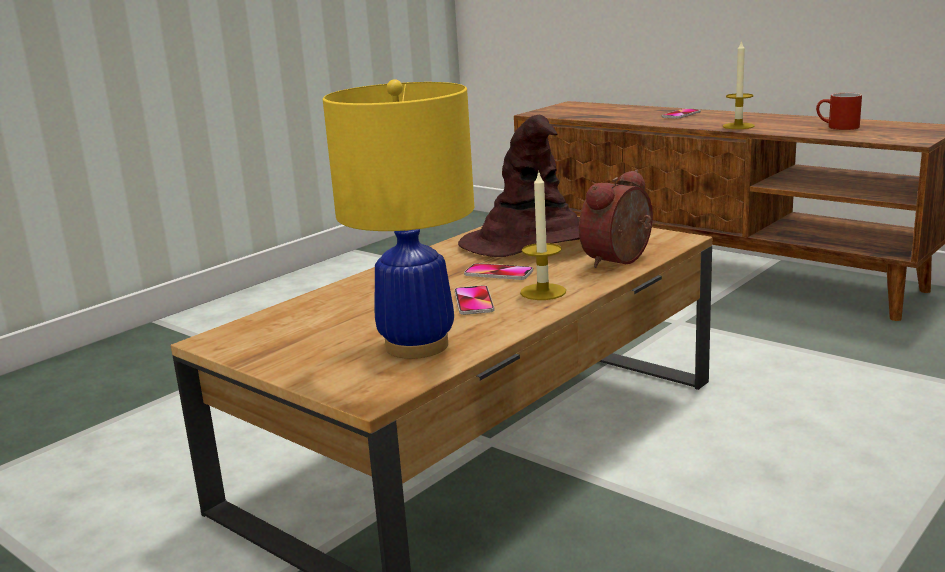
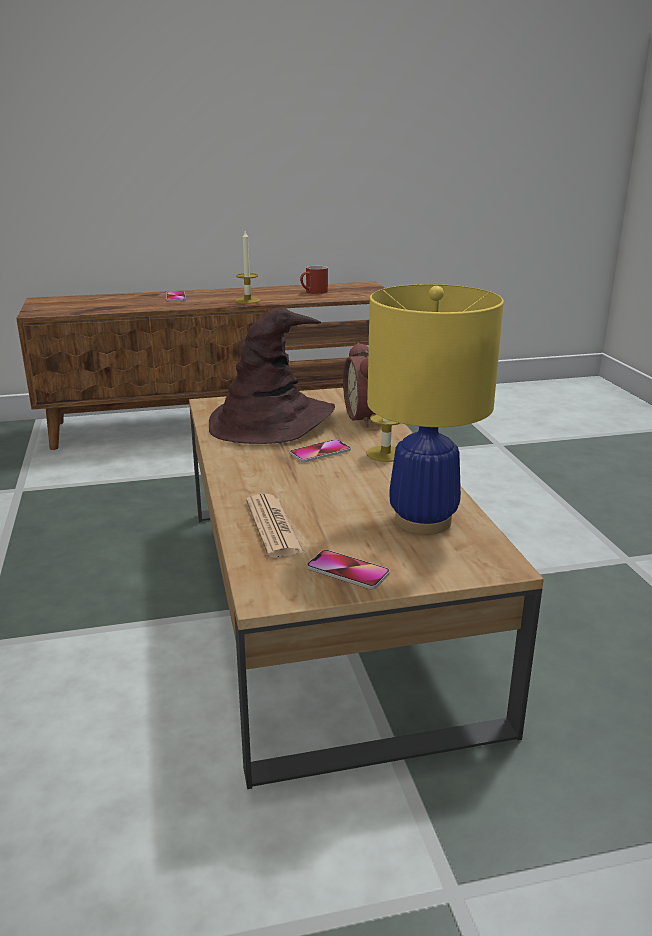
camera: 55 degrees left, 5 degrees up
(326, 307) = (273, 526): none -> newspaper
(474, 302) = (365, 477): phone -> phone (347, 571)

